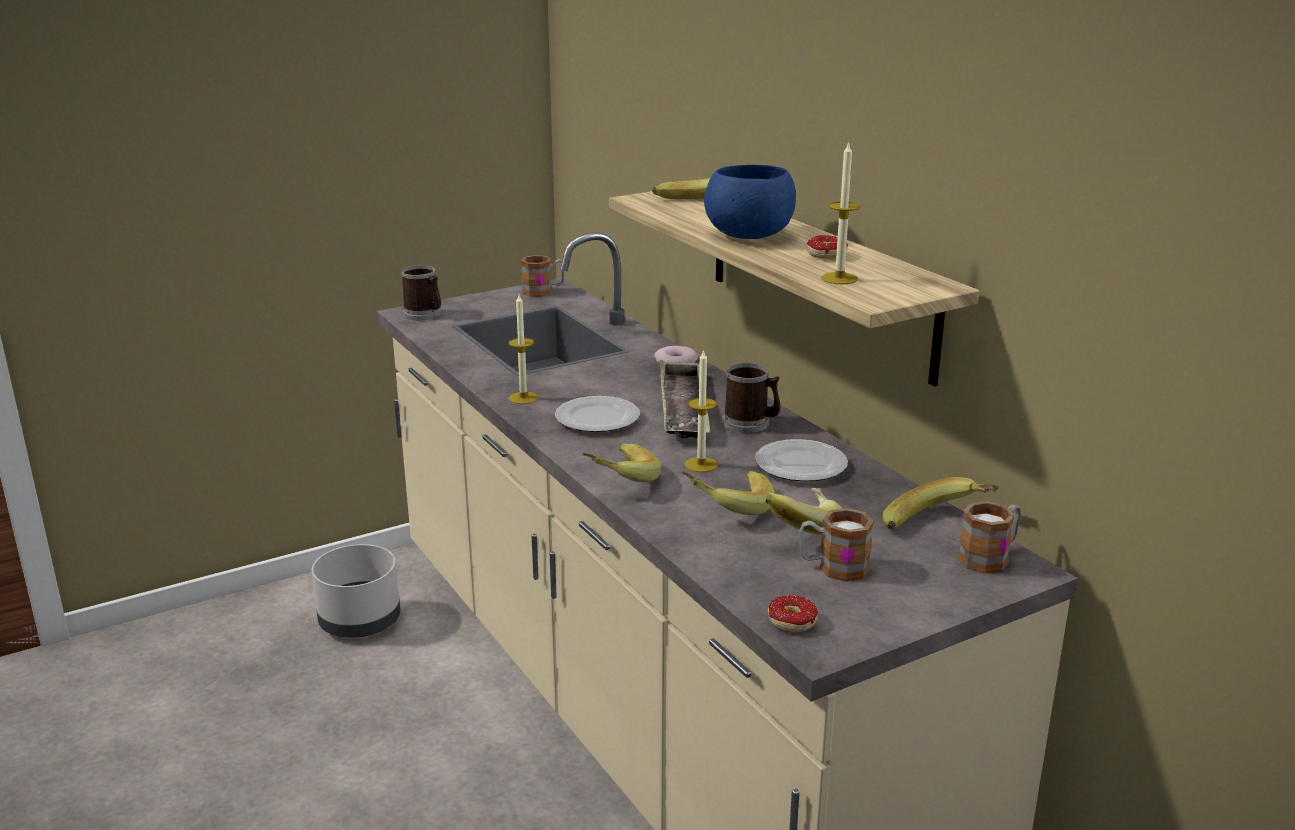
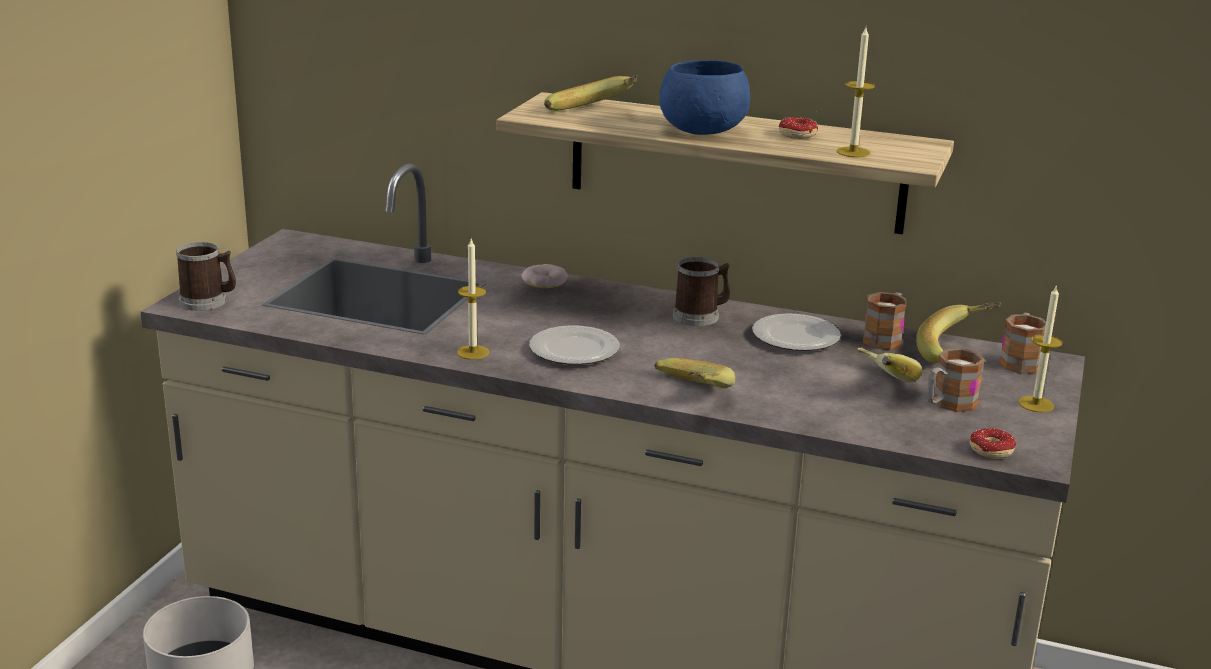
camera: 40 degrees left, 0 degrees up
(543, 291) = (290, 246): mug -> mug (885, 338)
(683, 408) = (626, 319): tray -> none
(701, 465) = (725, 361): candle -> candle (1036, 404)
(727, 507) = (804, 387): banana -> none

